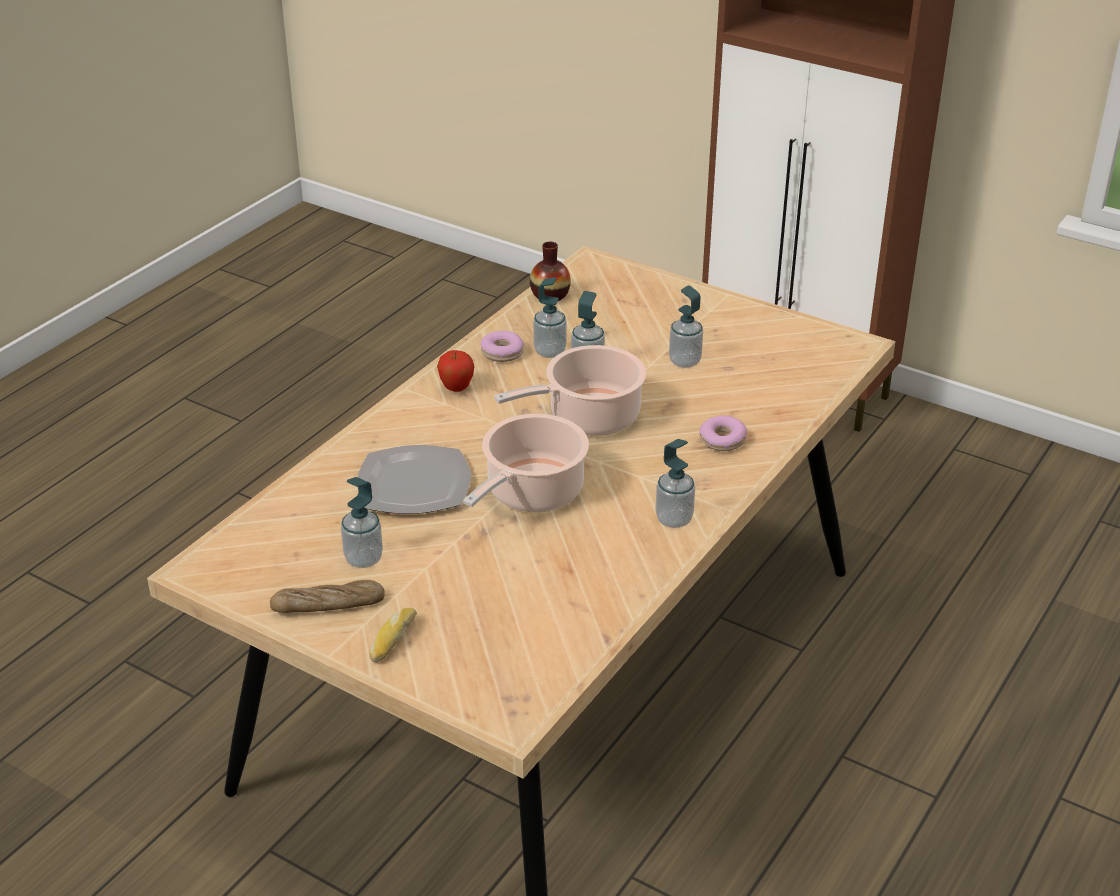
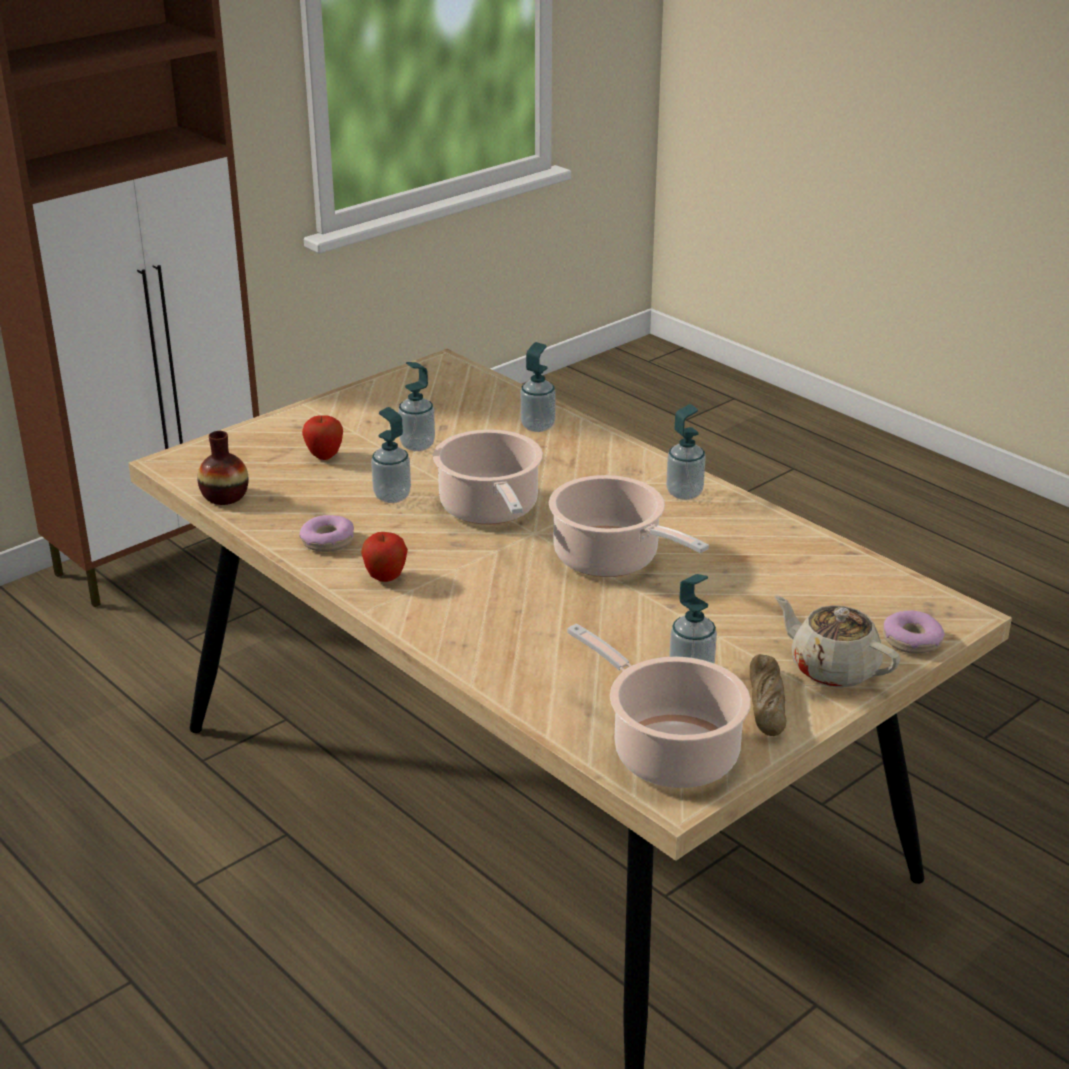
camera: 75 degrees left, 5 degrees down
(251, 560) = (668, 751): none -> cooking pot
(392, 639) = (832, 668): bread -> beige teapot
(413, 485) = (565, 627): plate -> none
(550, 352) = (347, 513): soap dispenser -> soap dispenser (537, 426)
(638, 322) = (324, 456): none -> apple
(722, 440) = (566, 450): donut -> donut (912, 641)

